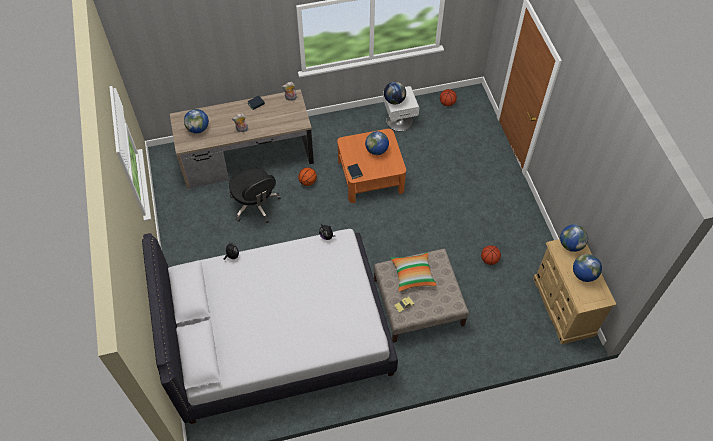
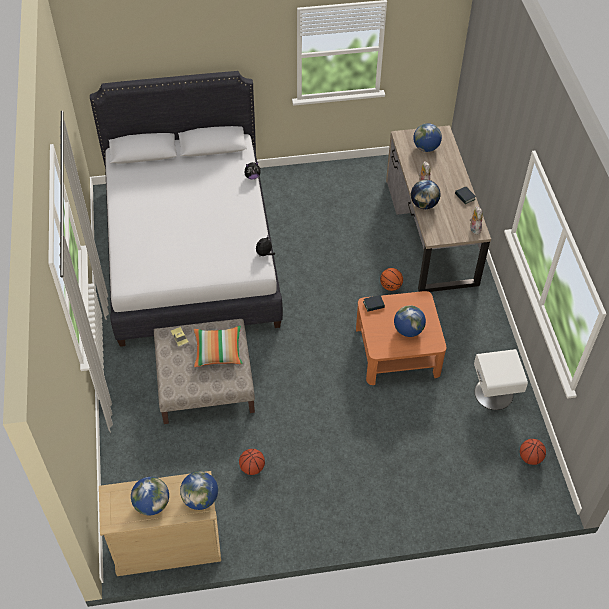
camera: 95 degrees right, 5 degrees down
(255, 205) = (360, 237): black office chair -> none
(394, 100) = (497, 359): globe -> globe (424, 204)

